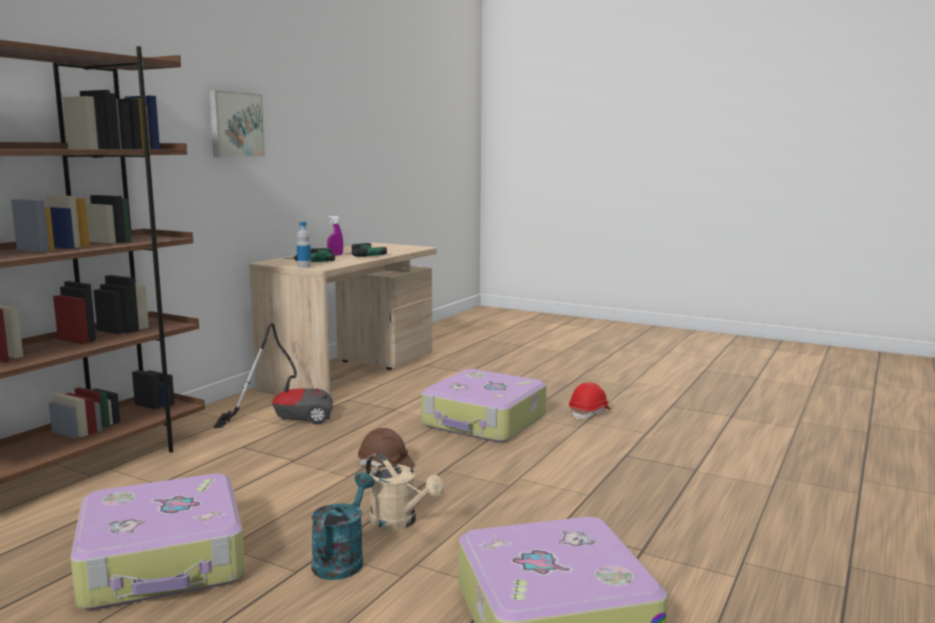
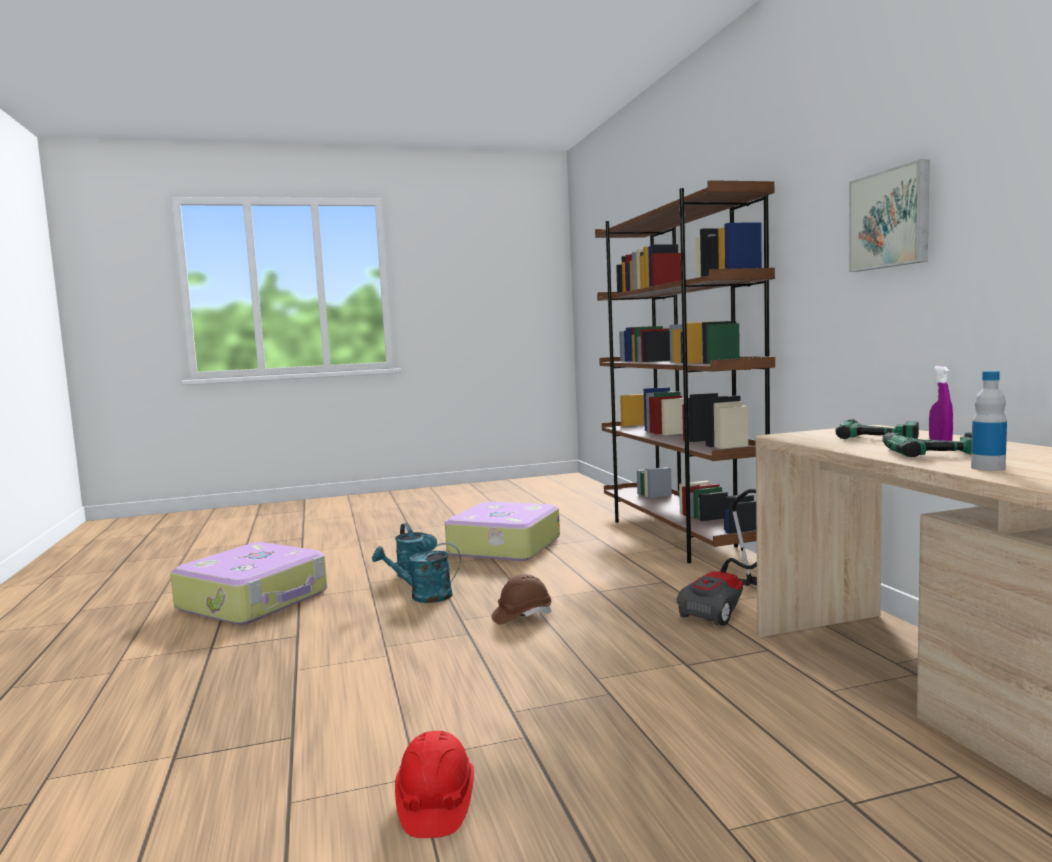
camera: 135 degrees right, 5 degrees down
(304, 266) = (804, 433): bottle -> bottle (988, 468)
(400, 522) = (423, 596): beige watering can -> turquoise watering can
(484, 421) = (550, 700): suitcase -> none

